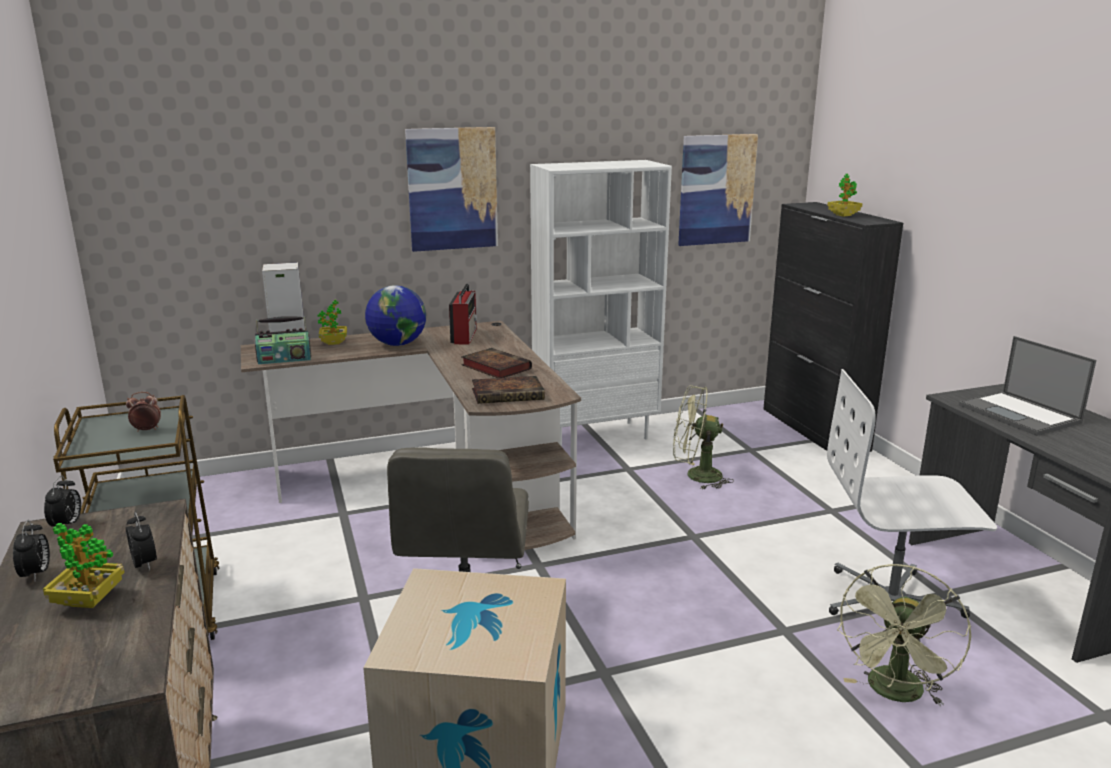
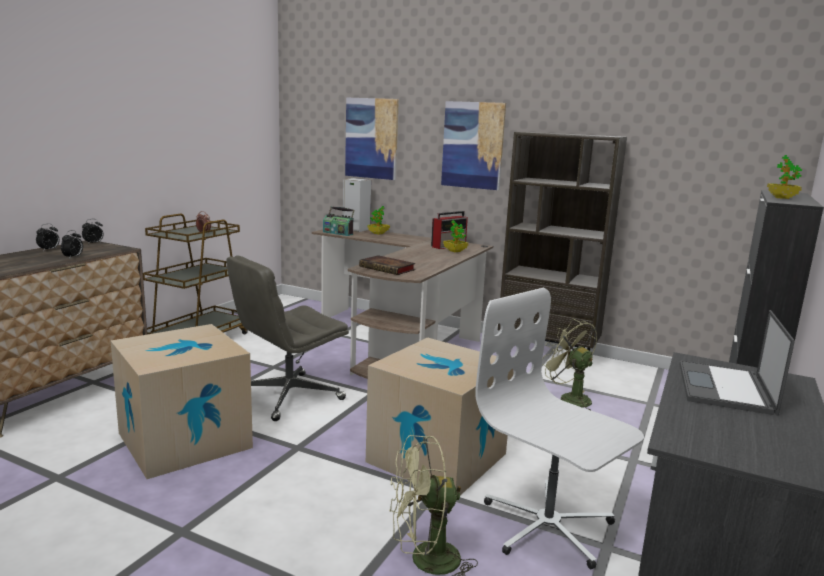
camera: 45 degrees right, 5 degrees down
(88, 600) = (35, 259): potted plant -> potted plant (455, 251)
(397, 344) = (404, 240): globe -> none
(494, 367) = (419, 259): book -> none
(596, 436) = (548, 355): white bookcase -> brown bookcase
(716, 190) = (700, 171): picture -> picture (371, 138)
(725, 598) = (437, 458): none -> cardboard box

